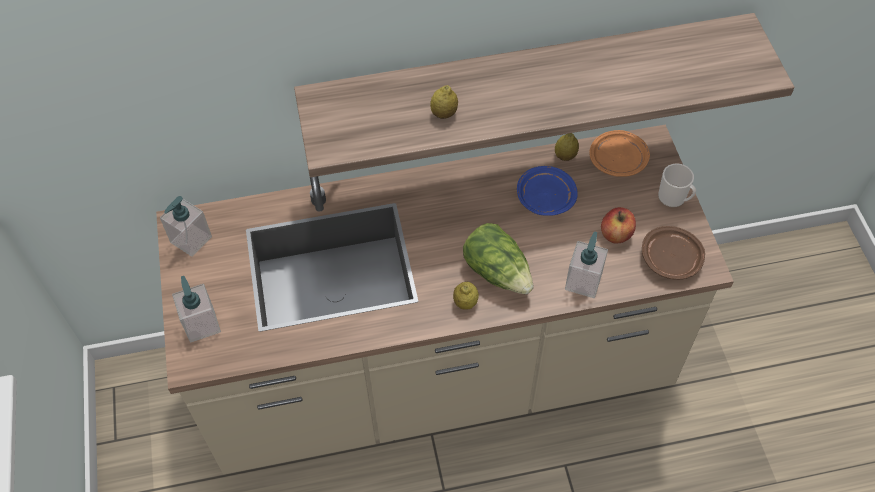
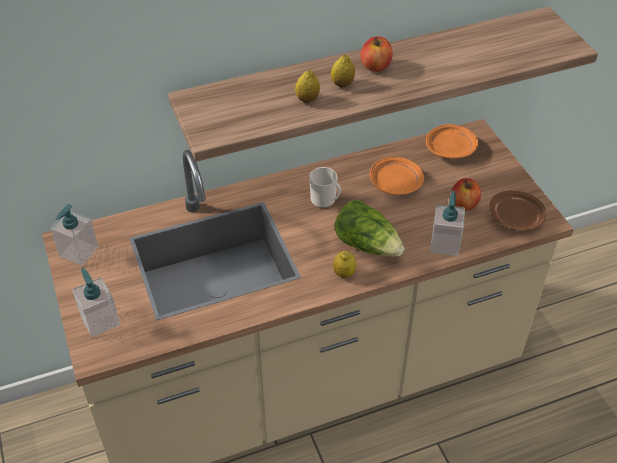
camera: 10 degrees left, 10 degrees down
(530, 77) = (375, 66): none -> apple
(545, 197) = (395, 183): blue plate -> orange plate
(565, 156) = (404, 150): lemon -> lemon (342, 84)
(674, 198) = (506, 172): mug -> mug (325, 200)

